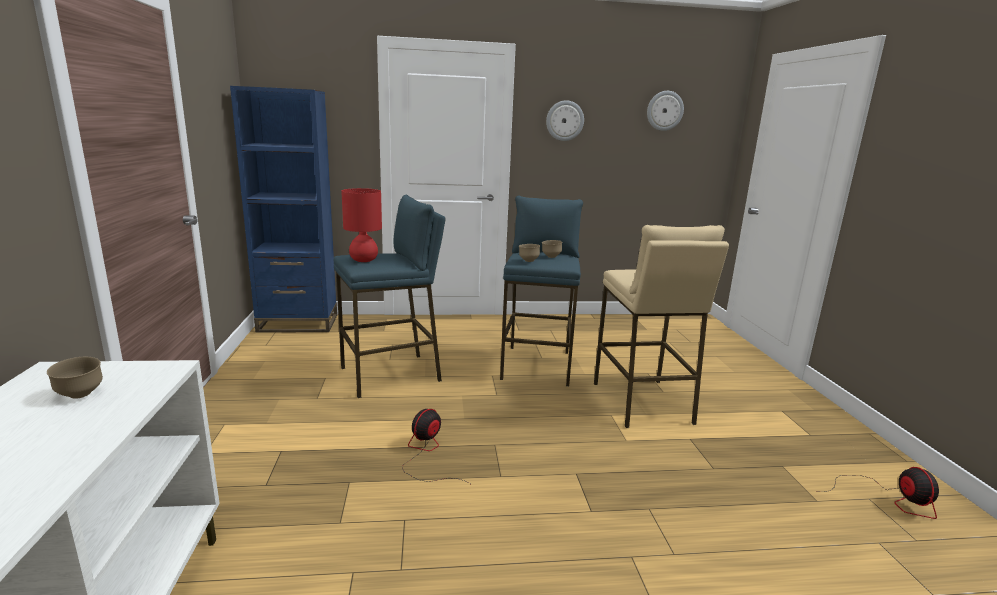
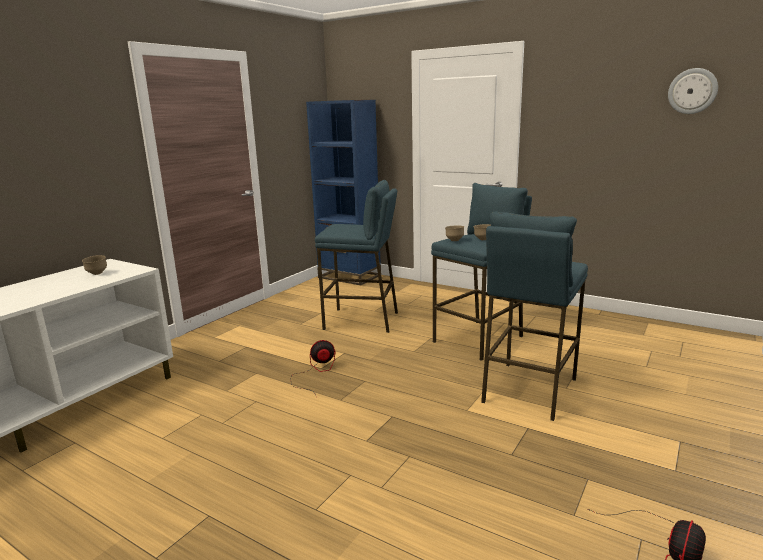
camera: 40 degrees right, 0 degrees up
(363, 260) = (337, 228): red table lamp -> none
(564, 120) = (572, 110): wall clock -> none
(642, 403) = (528, 390): beige stool -> blue stool

